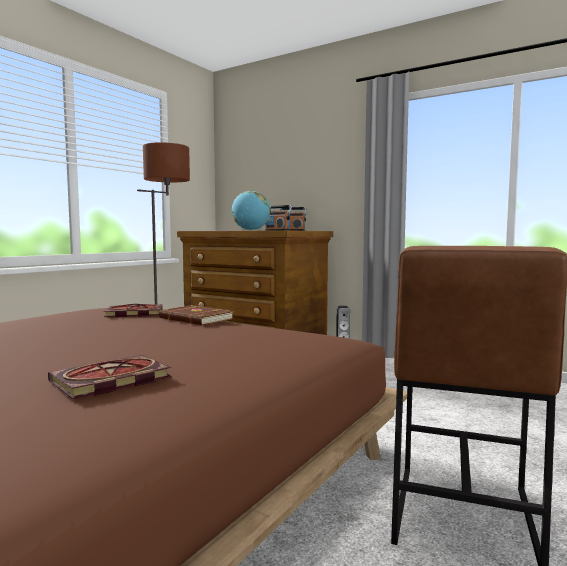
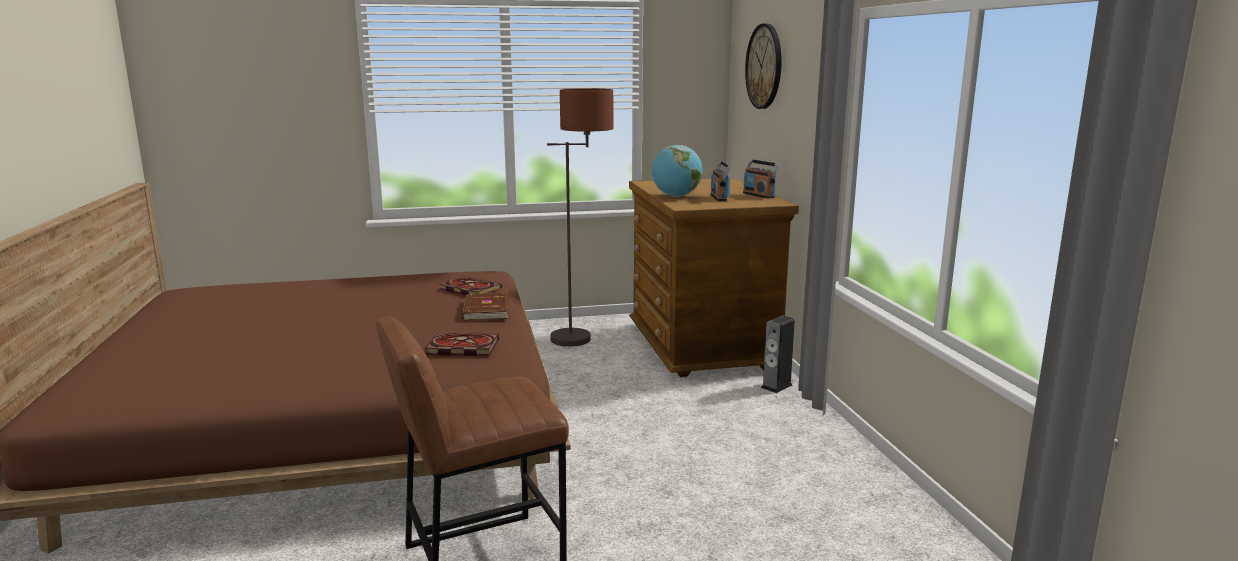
camera: 45 degrees right, 10 degrees up
(109, 381) = (281, 358): book -> book (461, 348)
(269, 148) = (764, 66): none -> wall clock

